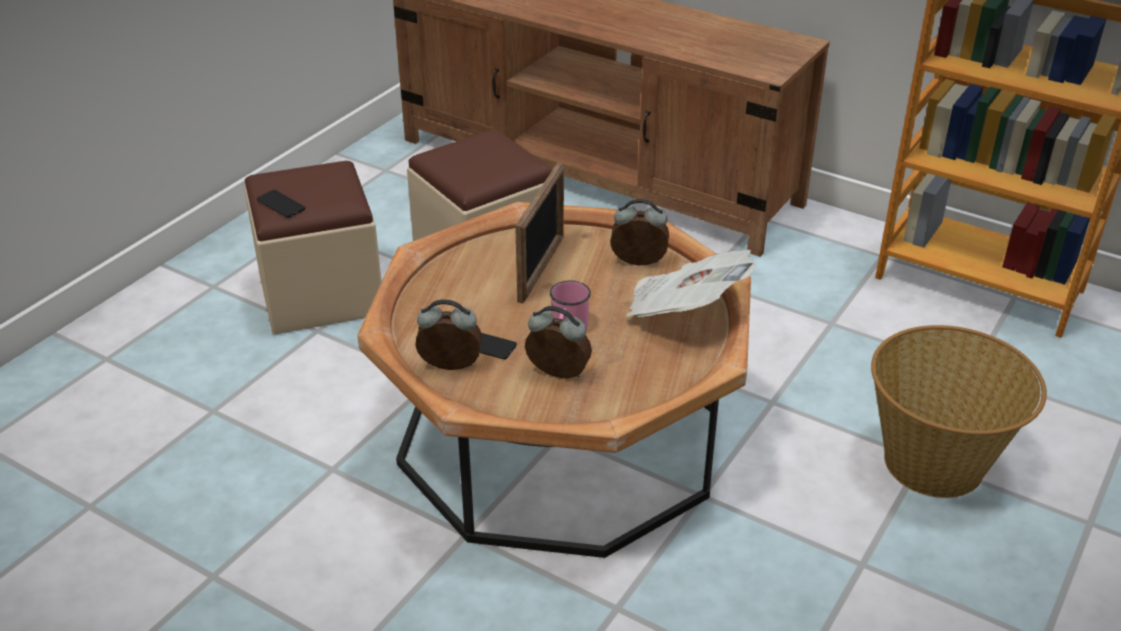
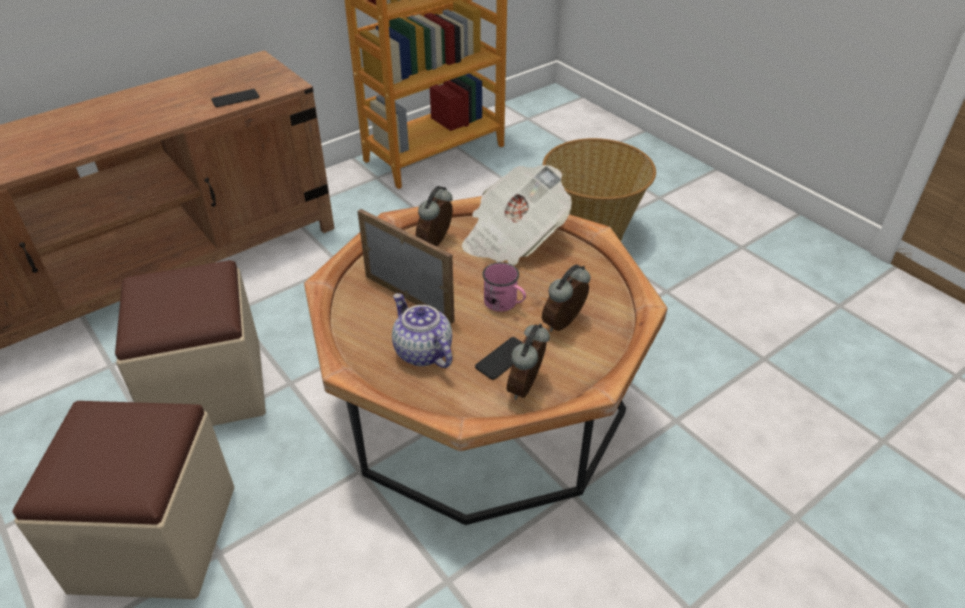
camera: 70 degrees left, 5 degrees up
(281, 204) = (124, 478): phone -> phone (235, 99)
(468, 295) = (422, 352): none -> teapot

